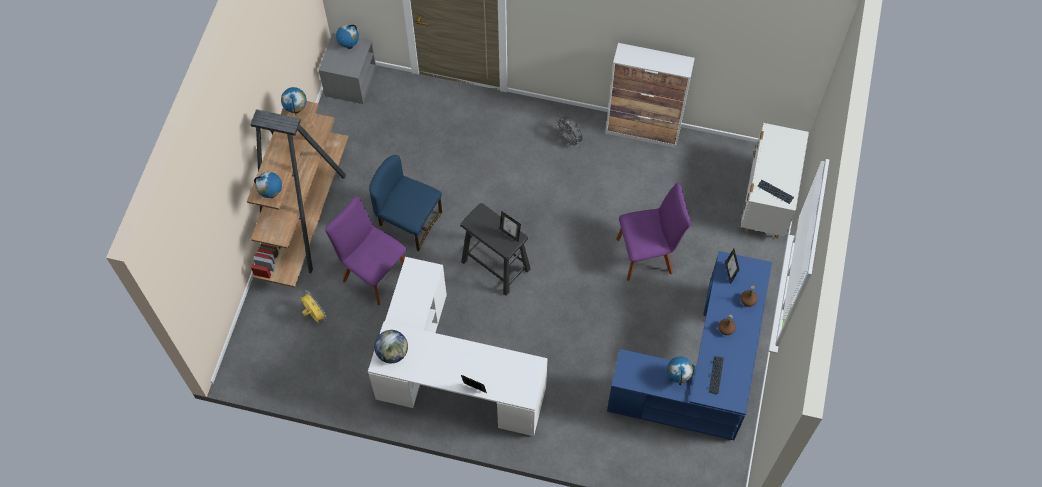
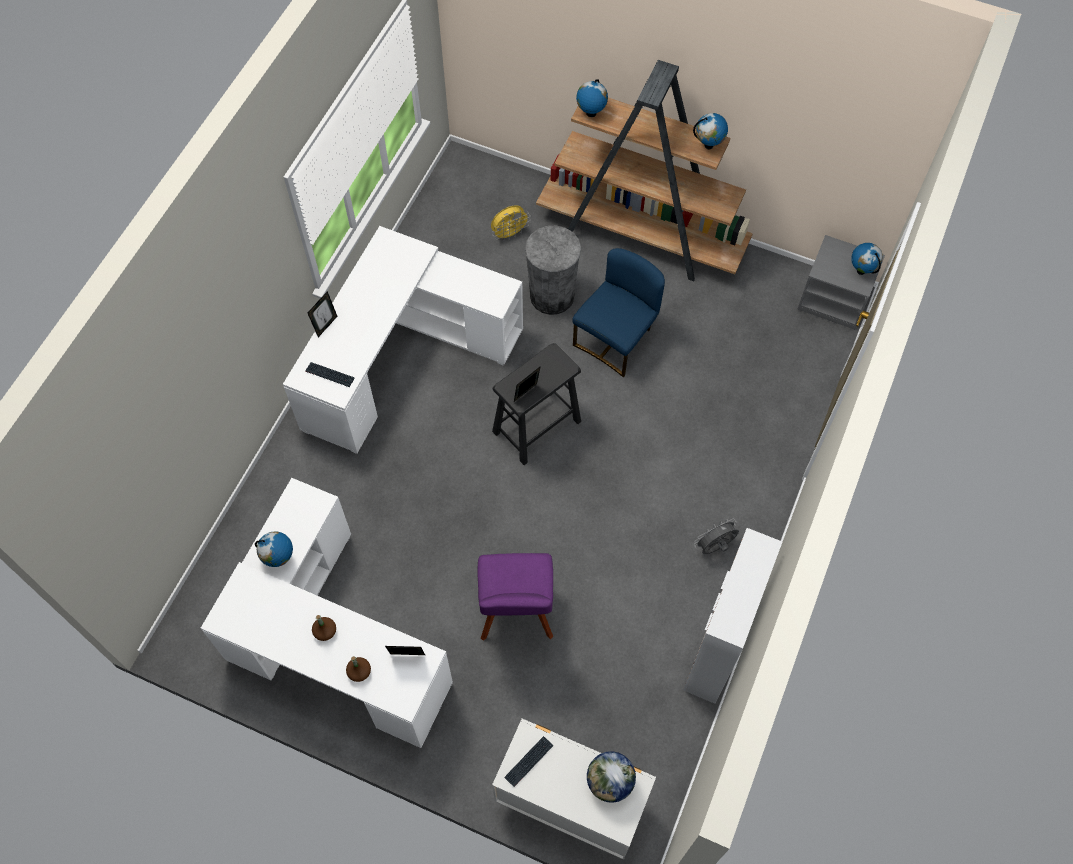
camera: 100 degrees right, 0 degrees up
(373, 273) = (552, 296): purple chair -> grey trash can
(392, 353) = (395, 251): globe -> globe (610, 782)
(701, 372) = (330, 643): blue desk -> white desk
(716, 375) = (264, 602): keyboard -> keyboard (330, 375)

